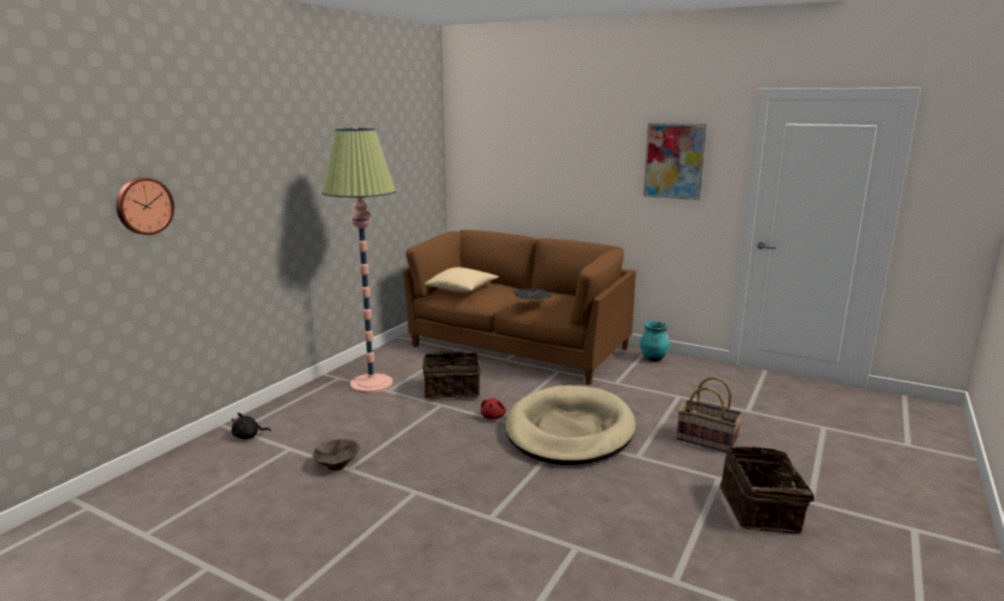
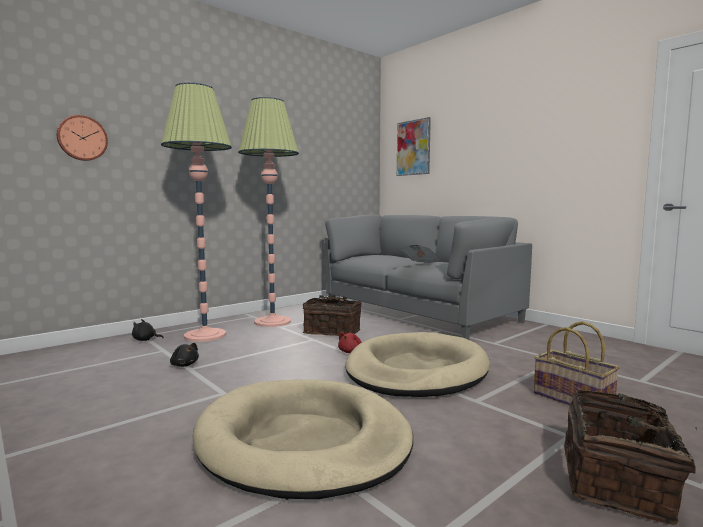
camera: 20 degrees right, 10 degrees down
(313, 418) = (205, 335): none -> floor lamp
(337, 464) = (184, 365): brown bowl -> black plush toy
(462, 289) = (370, 257): beige pillow -> none
(519, 347) = (418, 313): brown sofa -> grey sofa
(533, 526) = (303, 442): none -> beige dog bed
(653, 358) = (547, 331): turquoise vase -> none
(674, 161) = (569, 132): picture -> picture (413, 147)

